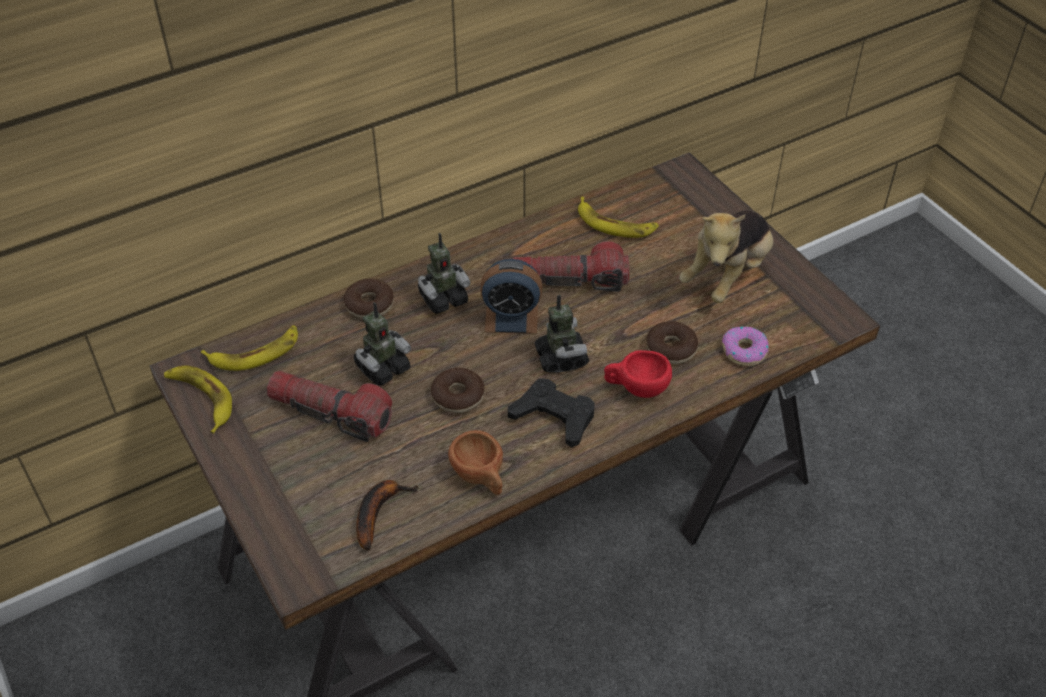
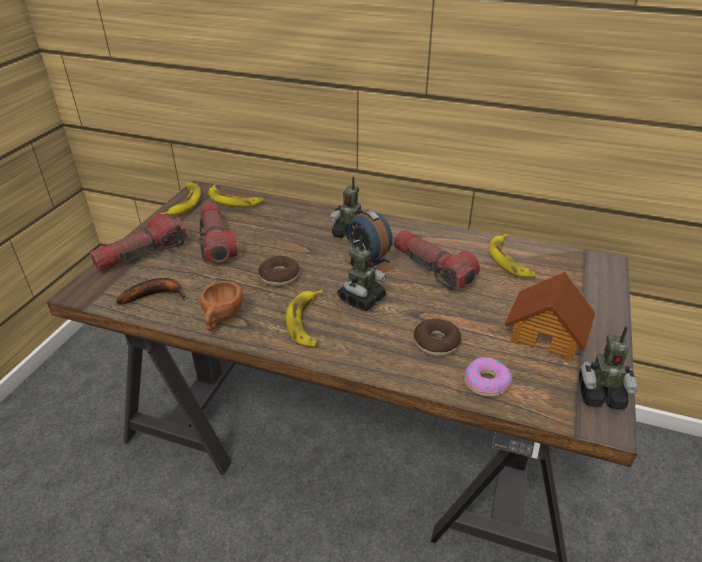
camera: 50 degrees right, 10 degrees down
(279, 490) = (142, 254): none -> flashlight
(369, 305) = (312, 214): donut -> none
(382, 368) = (270, 241): toy robot -> toy robot (600, 394)
(554, 417) = (306, 322): black game controller -> banana
(636, 388) = (377, 345): red cup -> none
(727, 275) = (547, 333): plush toy -> toy house

